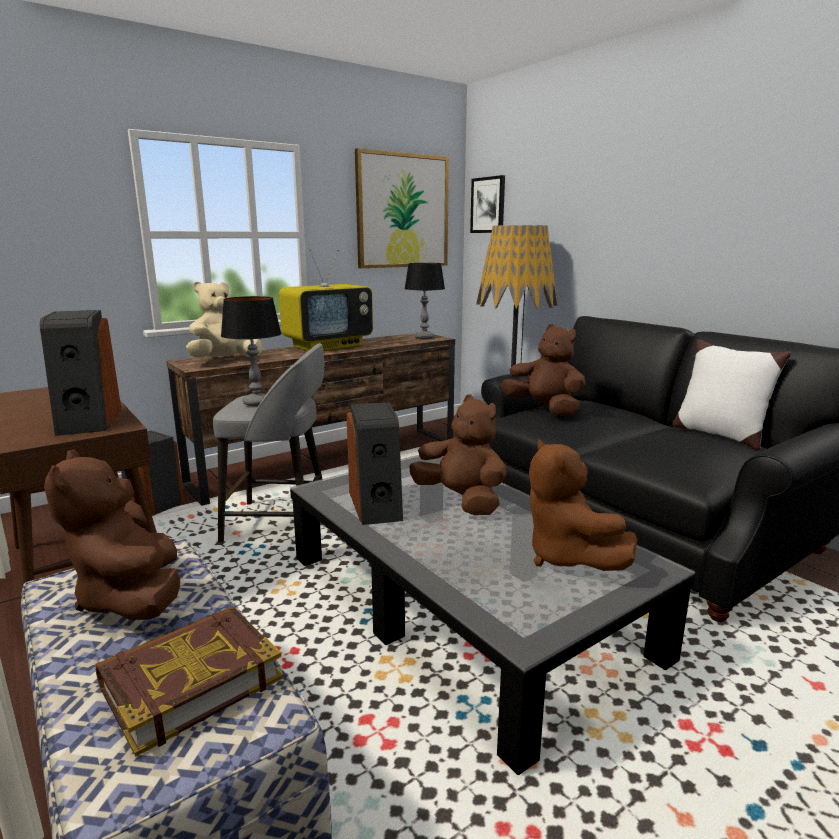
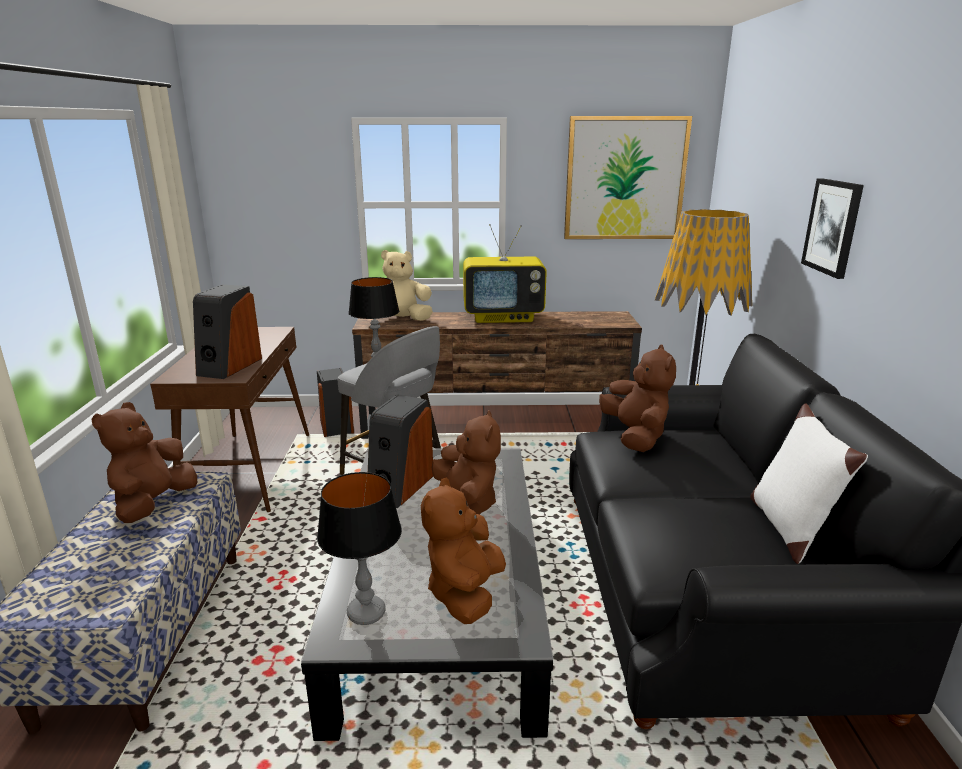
camera: 35 degrees right, 5 degrees up
(190, 682) = (109, 570): book -> none
(424, 338) = (612, 320): table lamp -> table lamp (366, 613)
(488, 205) = (728, 174): picture -> picture (833, 227)

